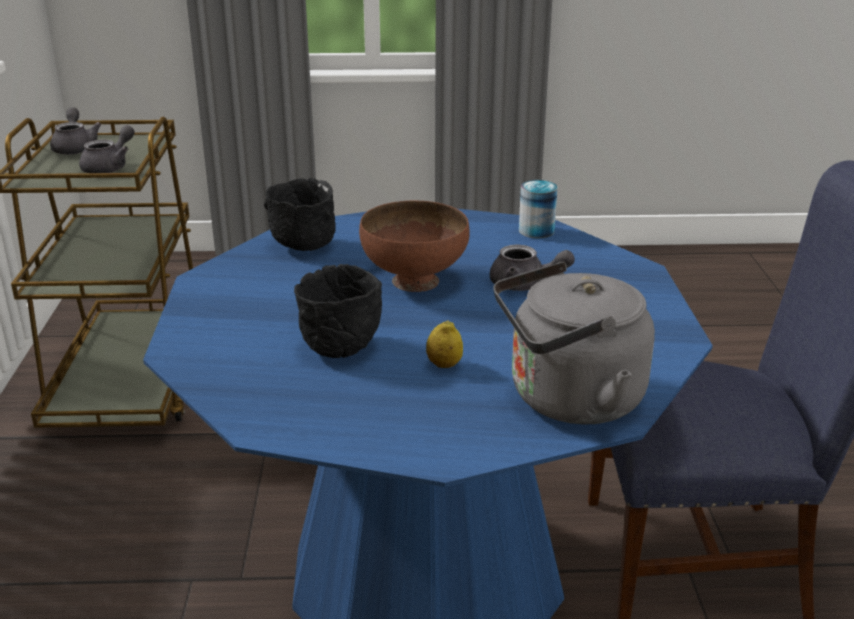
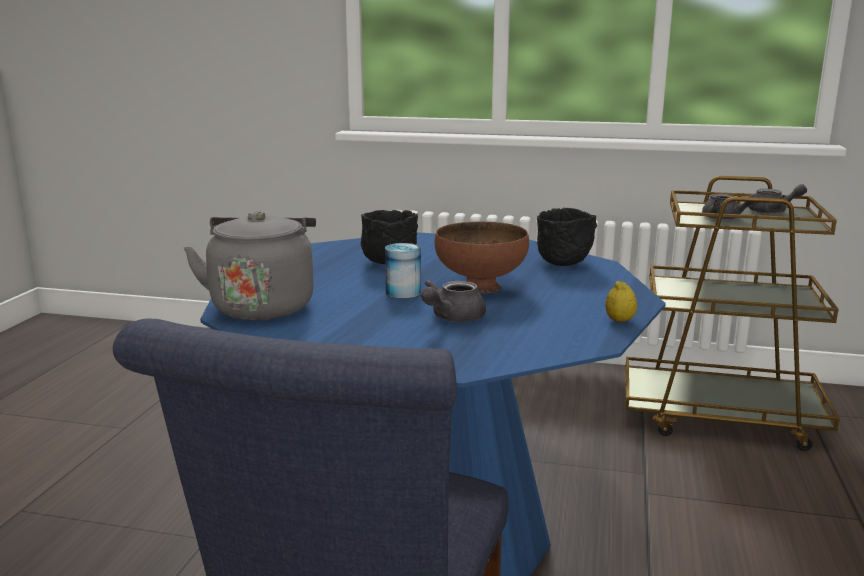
camera: 105 degrees right, 10 degrees down
(444, 365) = (343, 283): lemon -> lemon (619, 320)
(536, 231) = (580, 339): can -> can (403, 292)

